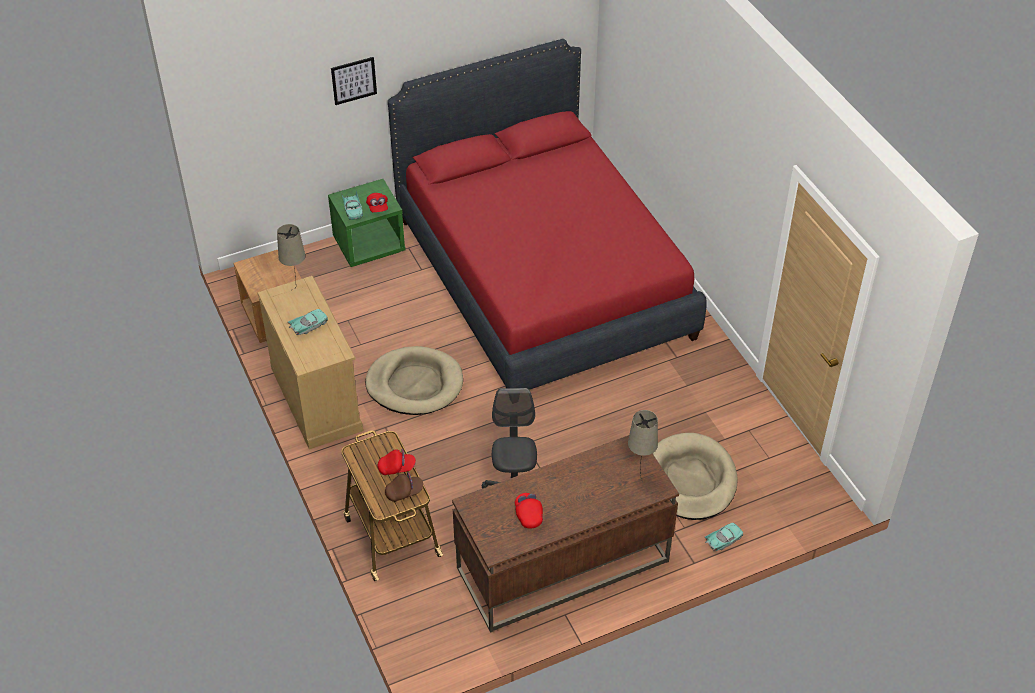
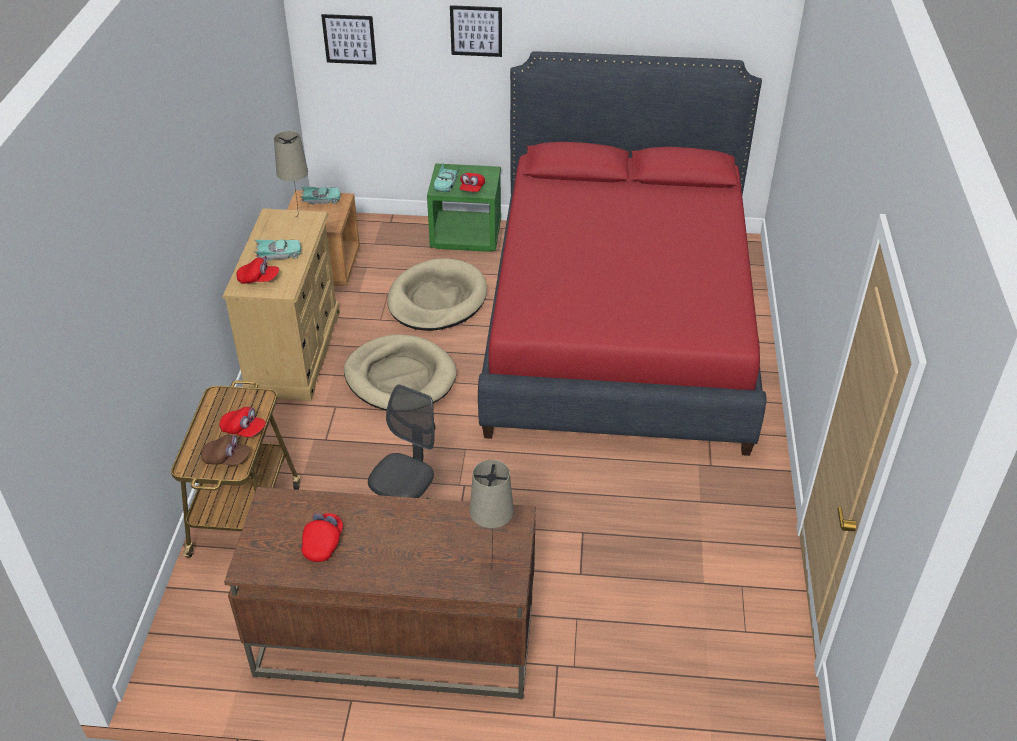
camera: 30 degrees right, 5 degrees down
(247, 120) = (349, 39): none -> picture
(313, 352) = (259, 279): none -> red cap
(690, 480) = (624, 612): beige dog bed -> beige dog bed (437, 299)
(723, 540) = (612, 707): turquoise toy car -> turquoise toy car (321, 200)

